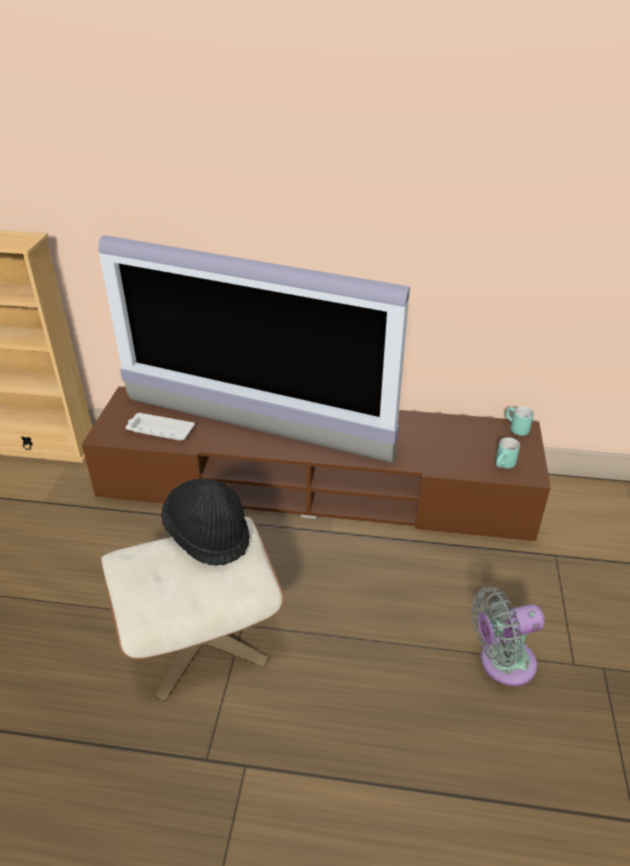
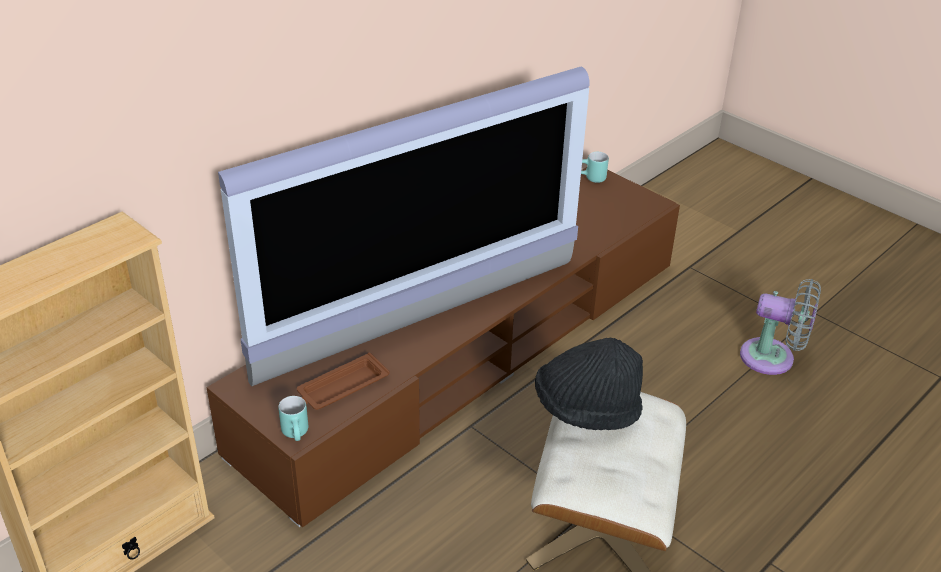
camera: 55 degrees left, 0 degrees up
(159, 430) = (342, 387): white tray -> brown tray
(501, 663) = (773, 358): grey fan -> grey fan turned 90 degrees counterclockwise
(504, 466) = (633, 210): turquoise mug -> turquoise mug (298, 434)

